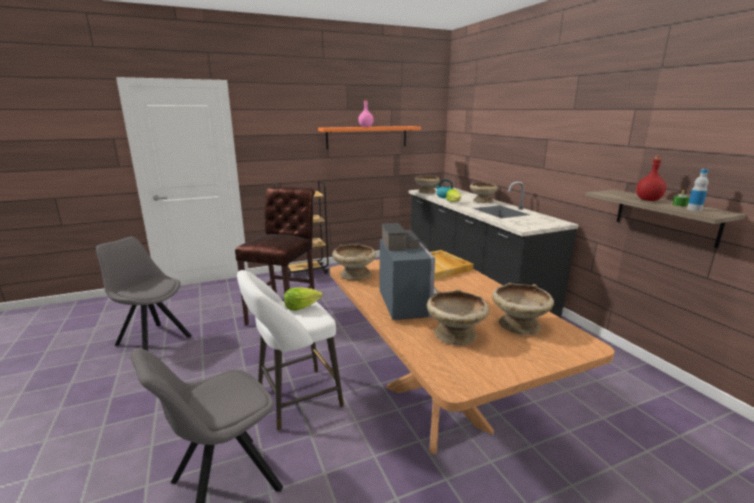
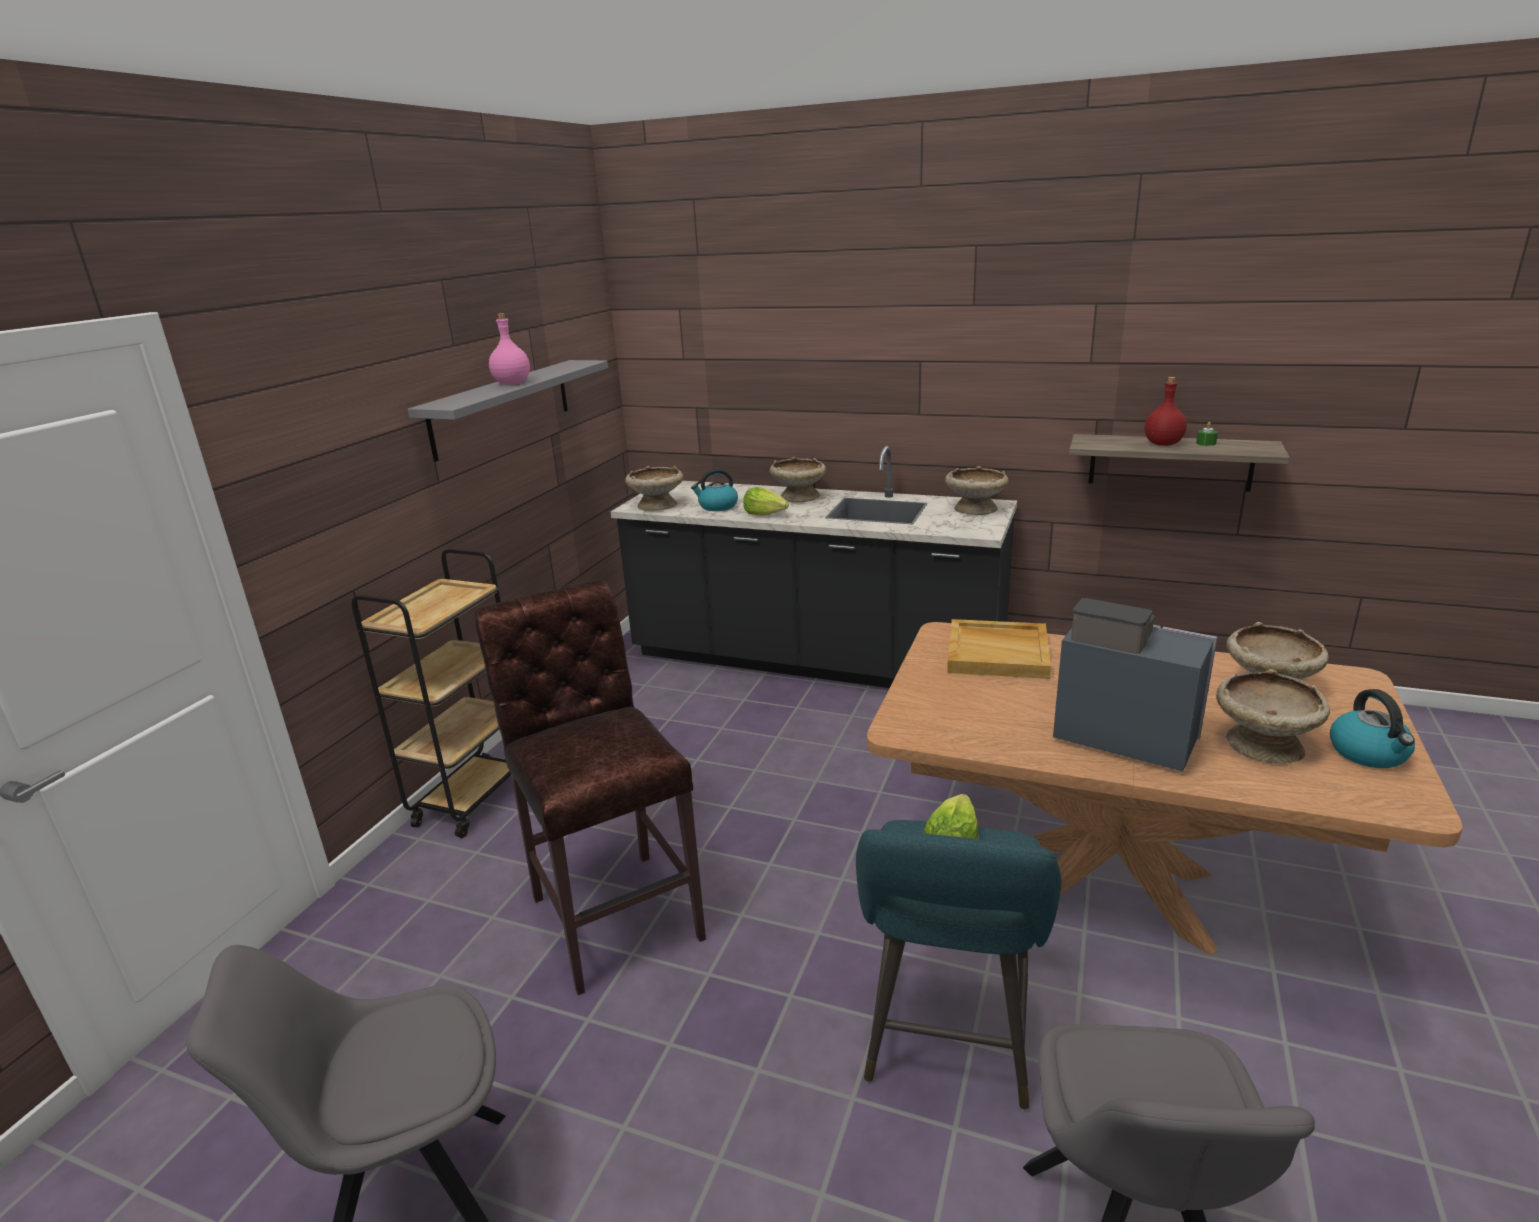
camera: 45 degrees left, 5 degrees up
(294, 399) = (948, 1043): white stool -> turquoise stool
(354, 274) = (940, 732): beige bowl -> beige bowl (975, 509)
(367, 137) = (502, 407): orange shelf -> grey shelf
(496, 362) = (1369, 753): none -> kettle
(694, 209) = (1236, 447): bottle -> none

